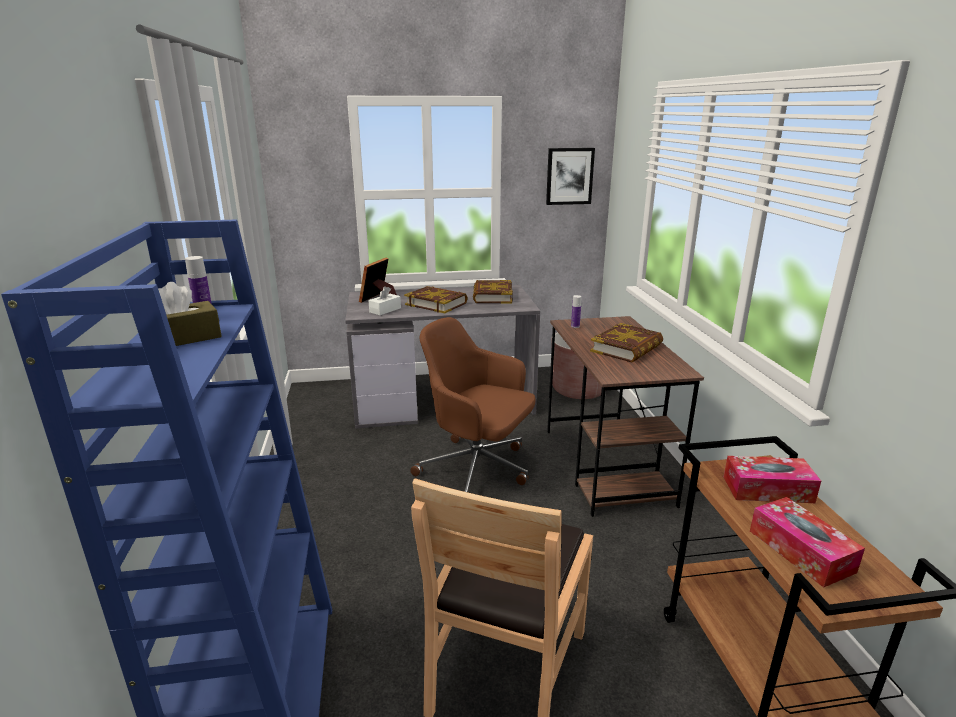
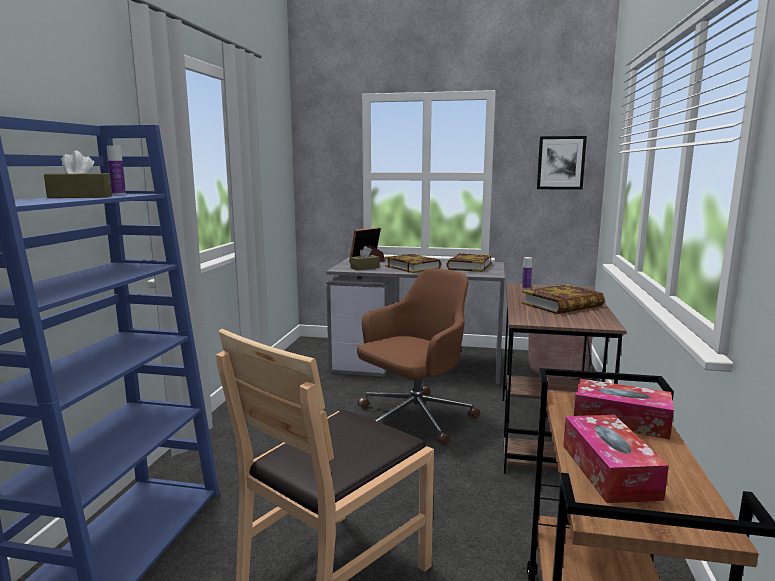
camera: 20 degrees right, 10 degrees down
(385, 310) = (365, 268): white tissue box -> brown tissue box
(477, 470) = (414, 418): brown office chair -> brown office chair turned 90 degrees clockwise

